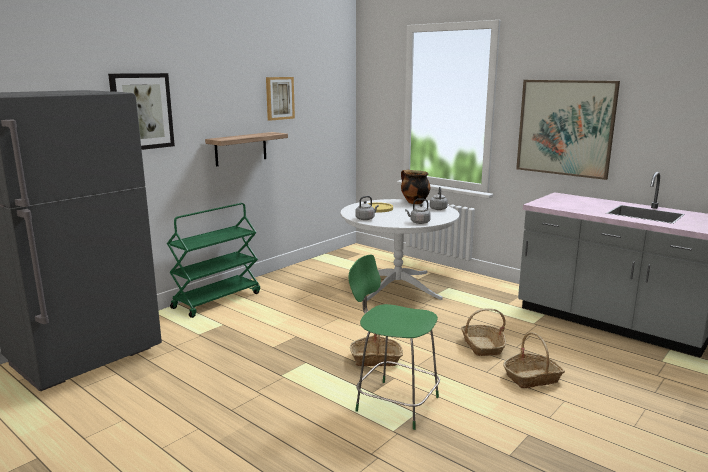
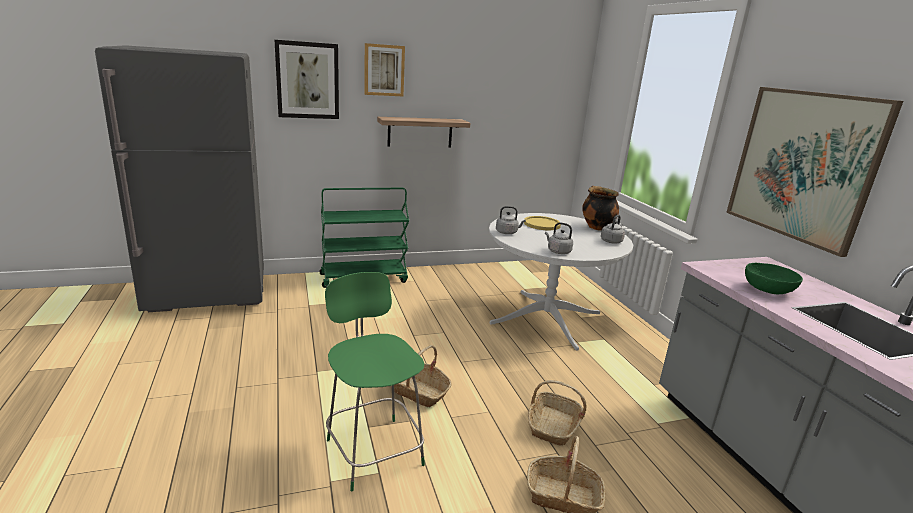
camera: 30 degrees right, 5 degrees up
(279, 98) = (477, 83): picture -> picture (384, 70)
(584, 208) = (768, 290): none -> green bowl

